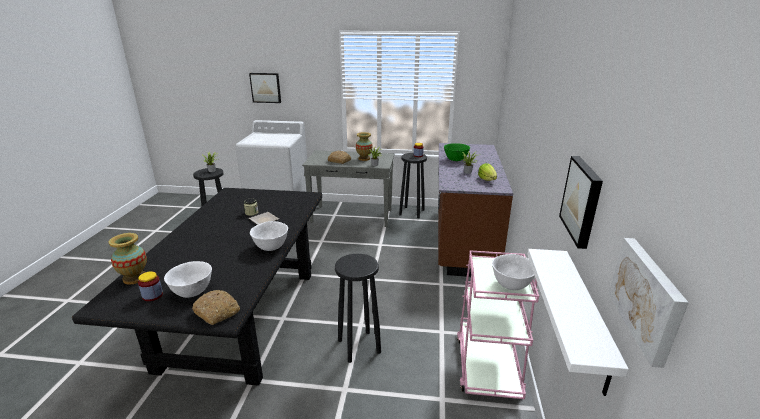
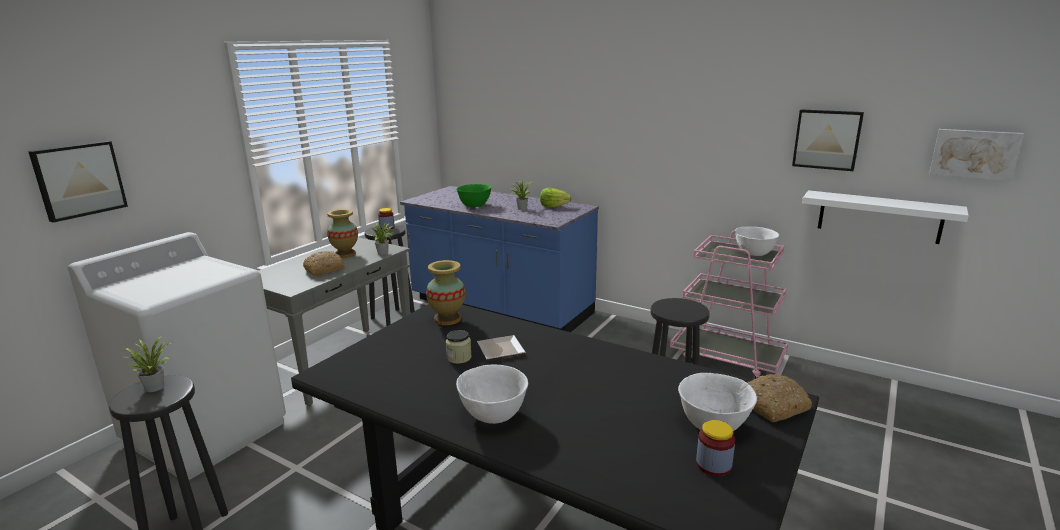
camera: 65 degrees left, 5 degrees down
(134, 278) = (643, 489): vase -> vase (447, 319)
(271, 246) = (601, 352): white bowl -> white bowl (492, 414)
(463, 240) = (500, 307): brown counter -> blue counter

